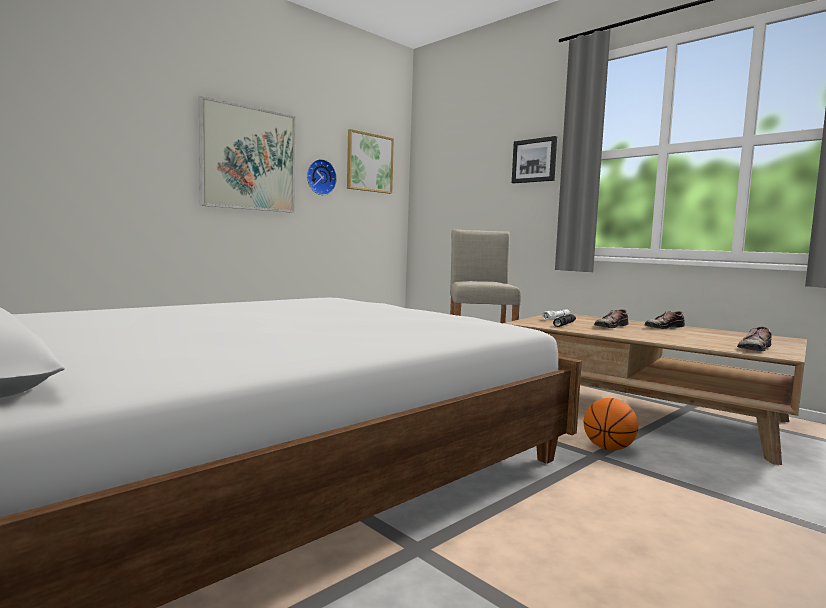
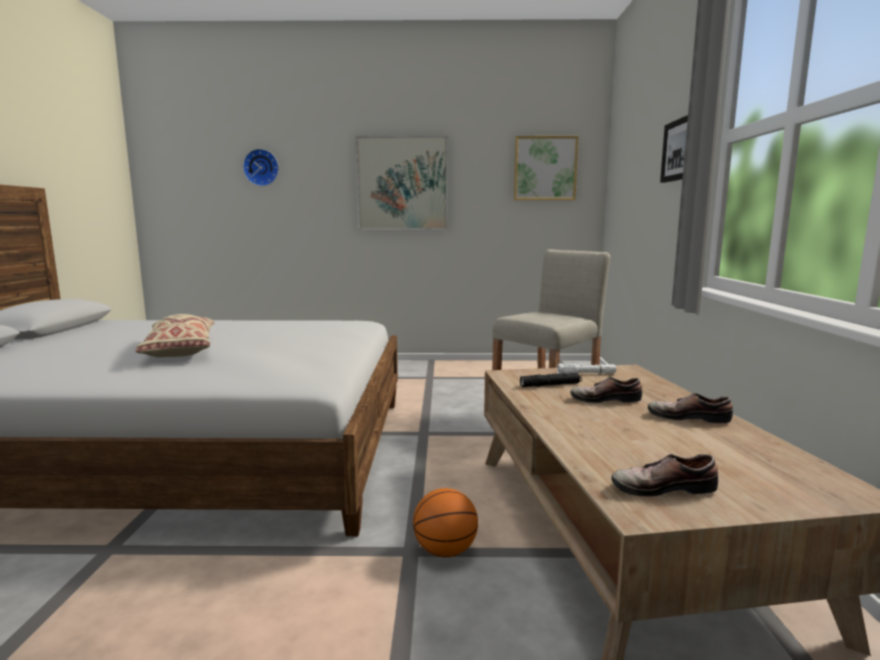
camera: 45 degrees right, 5 degrees up
(299, 323) = (180, 350): none -> beige pillow
(320, 177) = (480, 192): wall clock -> wall clock (261, 167)

